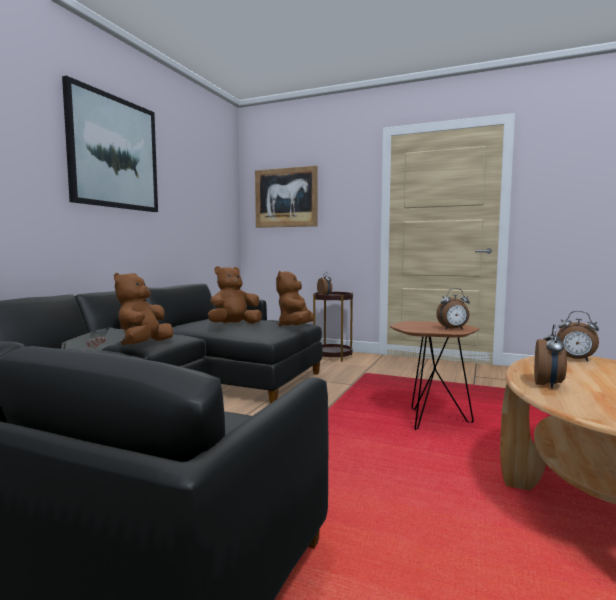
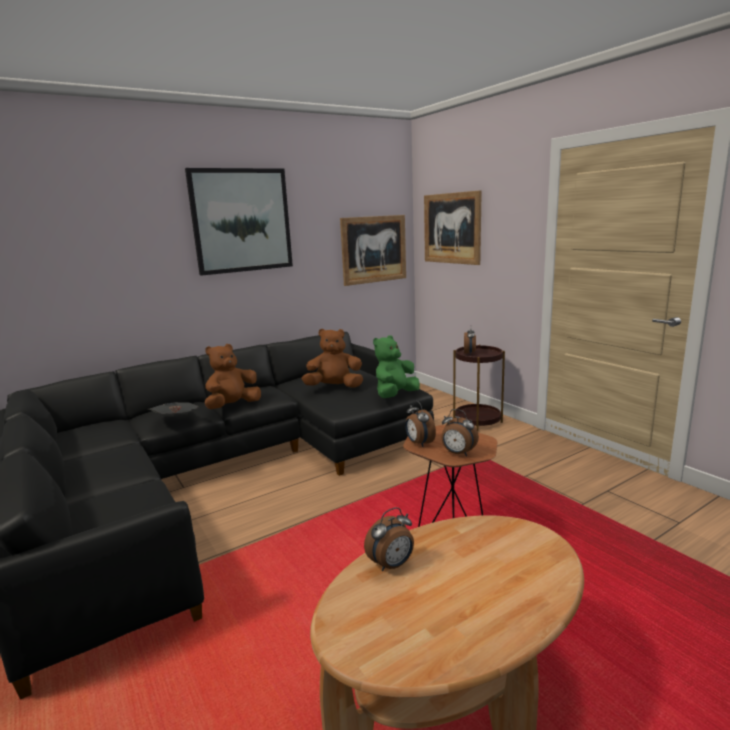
camera: 35 degrees right, 10 degrees up
(215, 211) = (374, 249): none -> picture
(296, 327) = (395, 395): brown plush toy -> green plush toy
(575, 360) = (521, 538): alarm clock -> alarm clock (419, 443)

